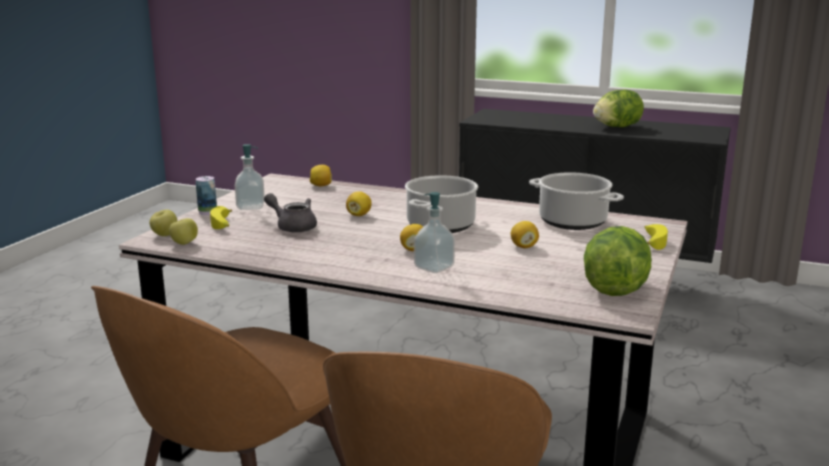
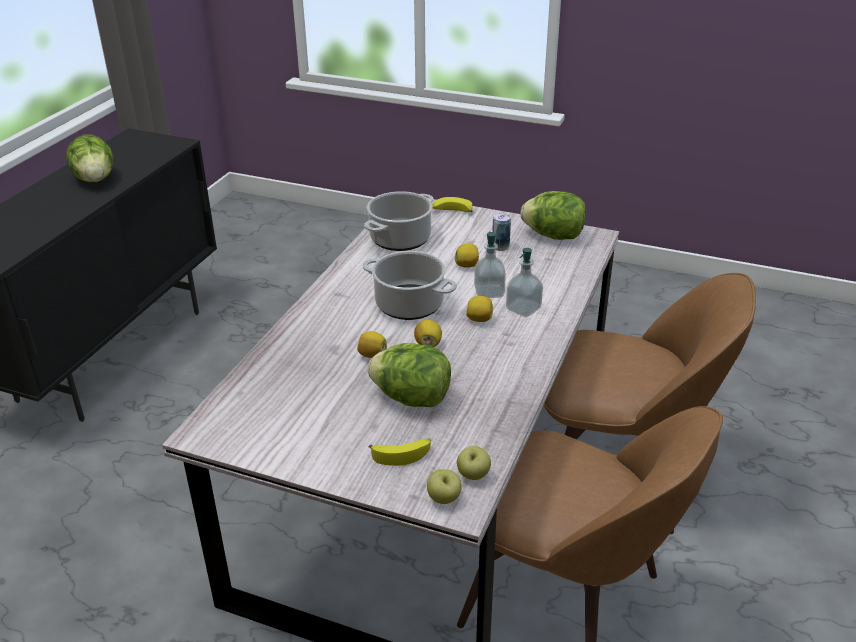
camera: 90 degrees left, 15 degrees up
(207, 212) = (352, 476): can -> can (500, 246)
(250, 207) = (331, 441): soap dispenser -> soap dispenser (489, 292)
(293, 227) = (412, 398): grey teapot -> lettuce
(321, 185) = (245, 390): lemon -> lemon (428, 344)

